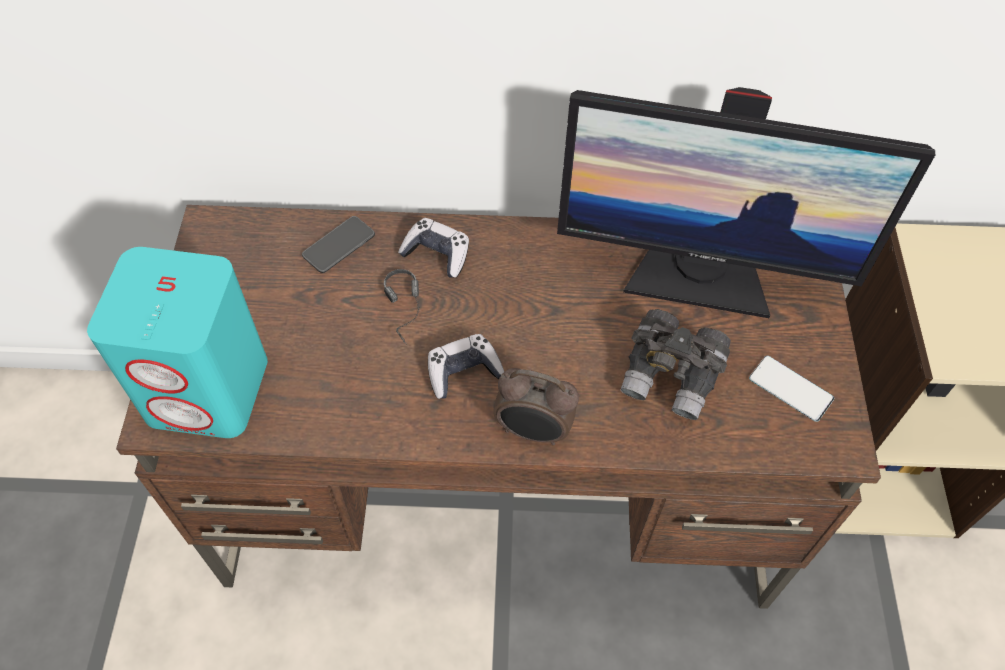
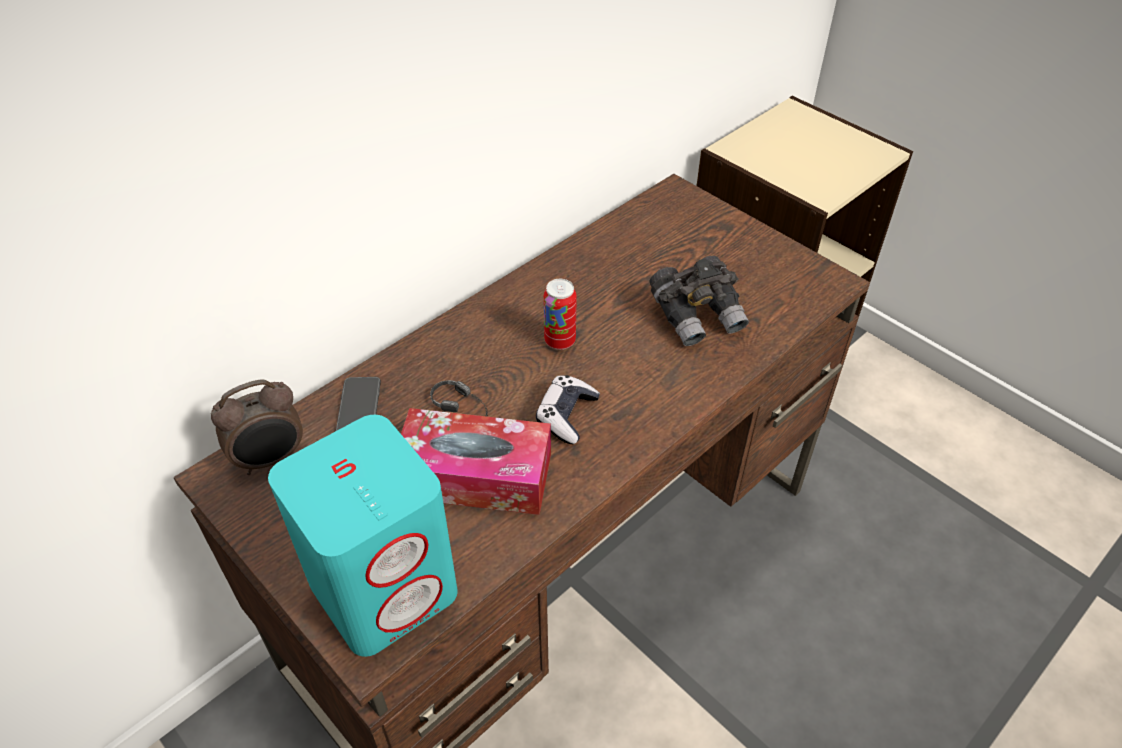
camera: 45 degrees left, 10 degrees down
(349, 362) = (475, 475): none -> tissue box
(437, 254) = (446, 358): game controller -> none
(533, 307) = (560, 341): none -> can
(533, 431) = (660, 413): alarm clock -> alarm clock (271, 459)
(699, 275) = (637, 249): monitor -> none
(790, 388) = (768, 272): phone -> none

